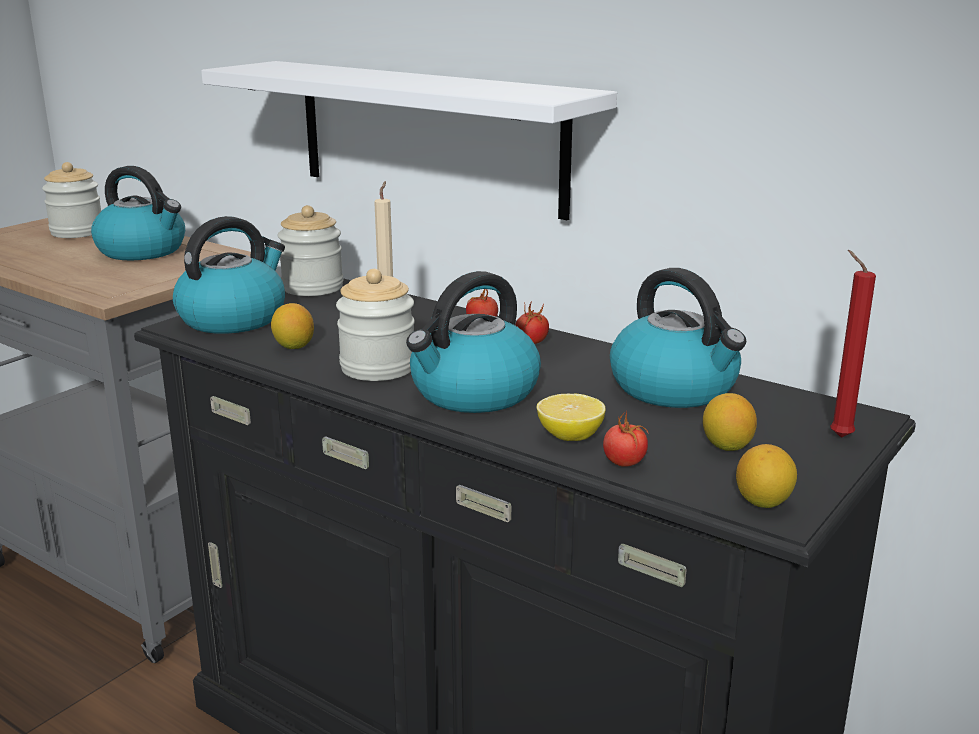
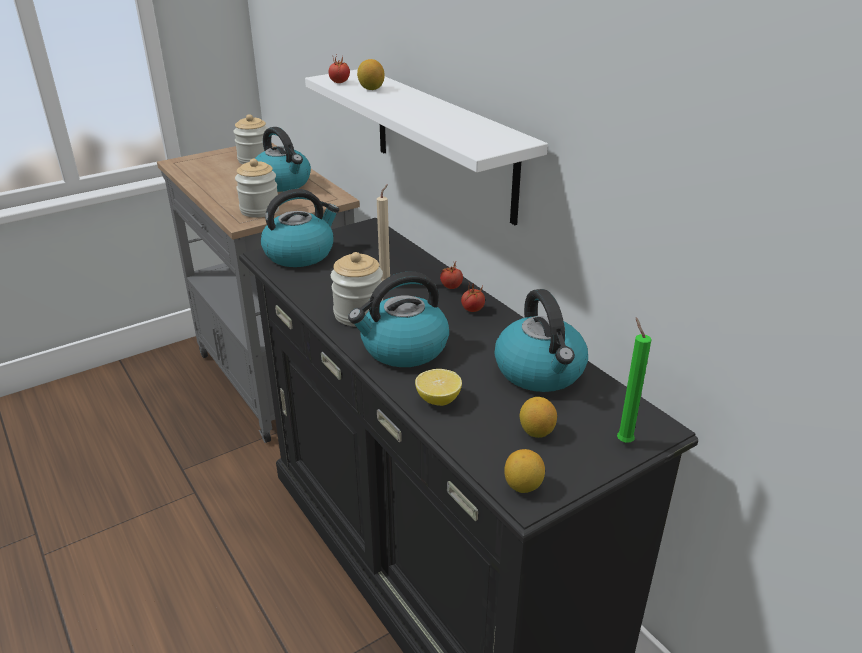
camera: 20 degrees right, 10 degrees up
(294, 346) = (320, 285): lemon -> lemon (371, 89)
(313, 287) = (365, 233): jar -> jar (260, 210)
(624, 463) = (456, 430): tomato -> tomato (339, 82)
(837, 436) = (623, 440): red candle -> green candle

